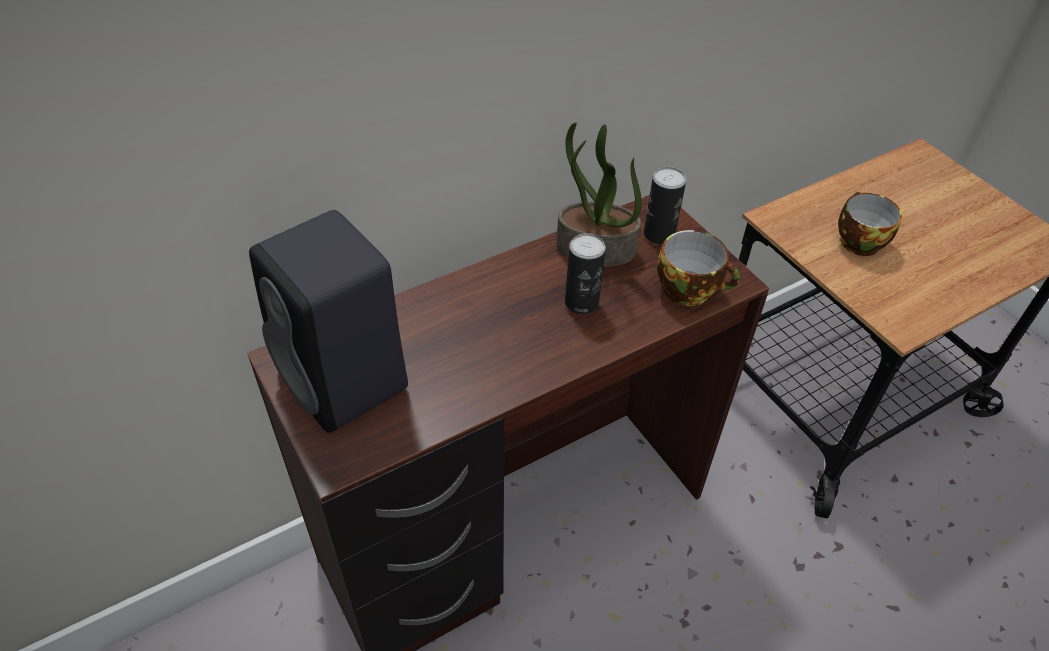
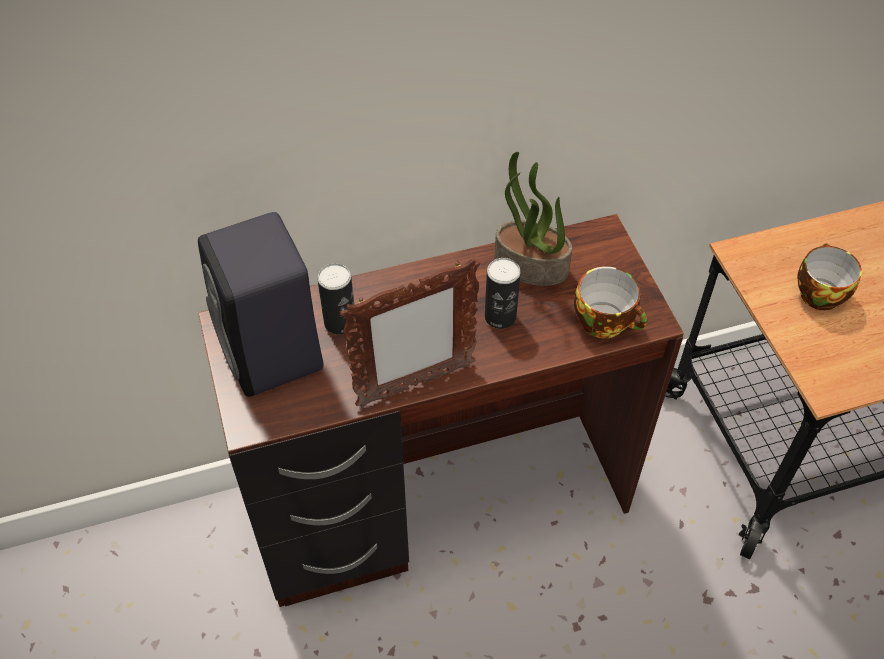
camera: 15 degrees right, 5 degrees up
(513, 387) = (414, 385): none -> picture frame
(659, 234) = (596, 260): can -> can (340, 322)

